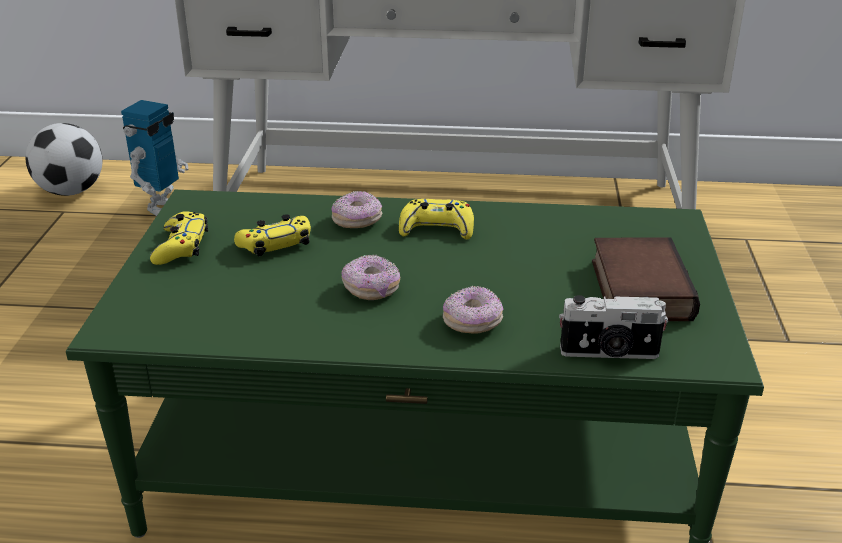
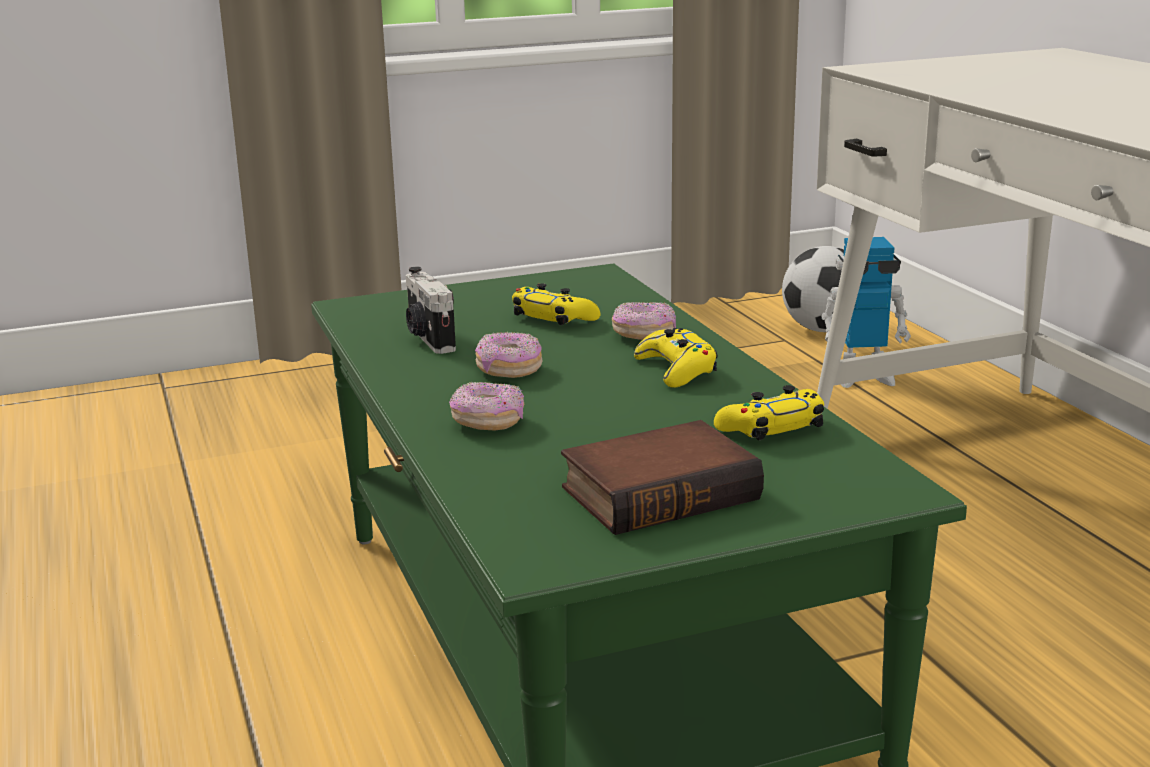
camera: 65 degrees right, 10 degrees down
(181, 247) = (506, 290): yellow game controller -> yellow game controller (772, 428)
(609, 353) = (489, 497): camera -> camera (429, 338)

